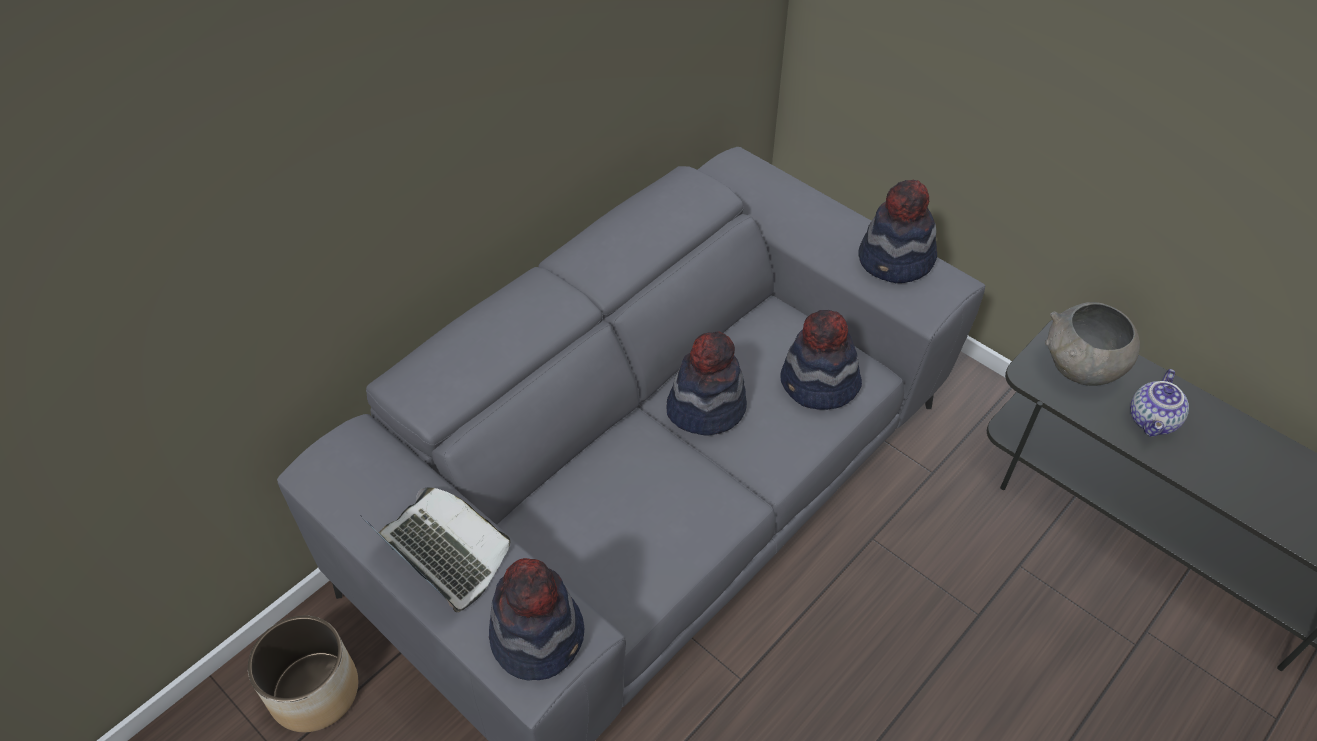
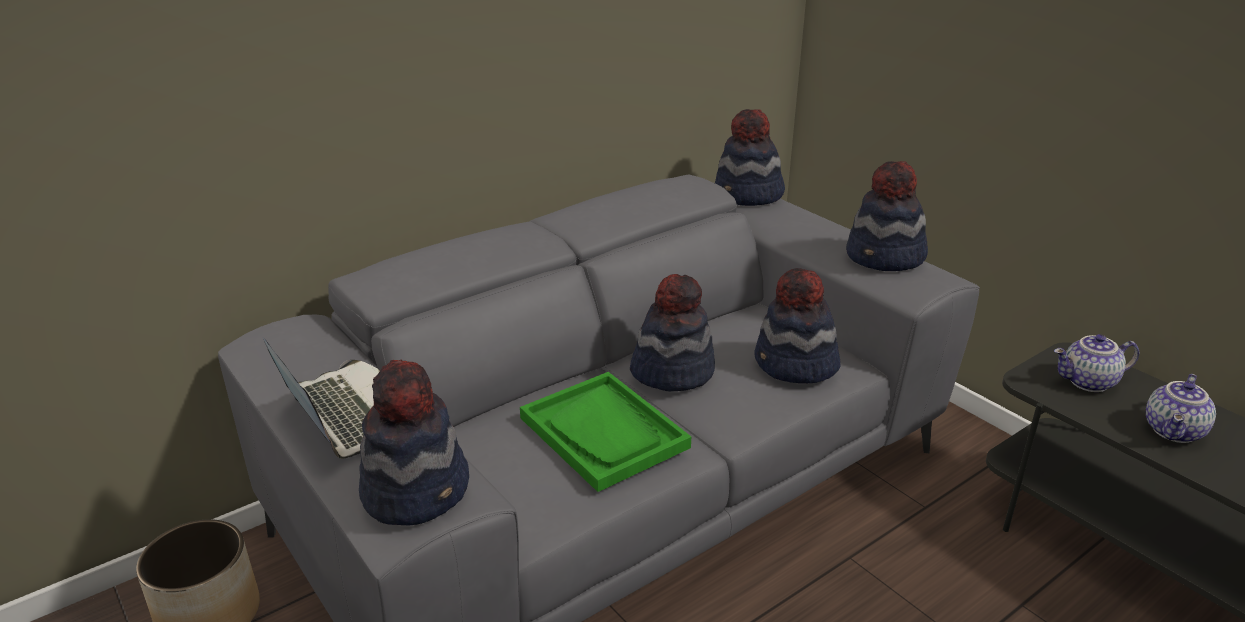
camera: 10 degrees right, 20 degrees down
(660, 497) = (604, 433): none -> green tray
(747, 175) = (748, 195): none -> hat
(1080, 369) = (1088, 382): grey bowl -> teapot

